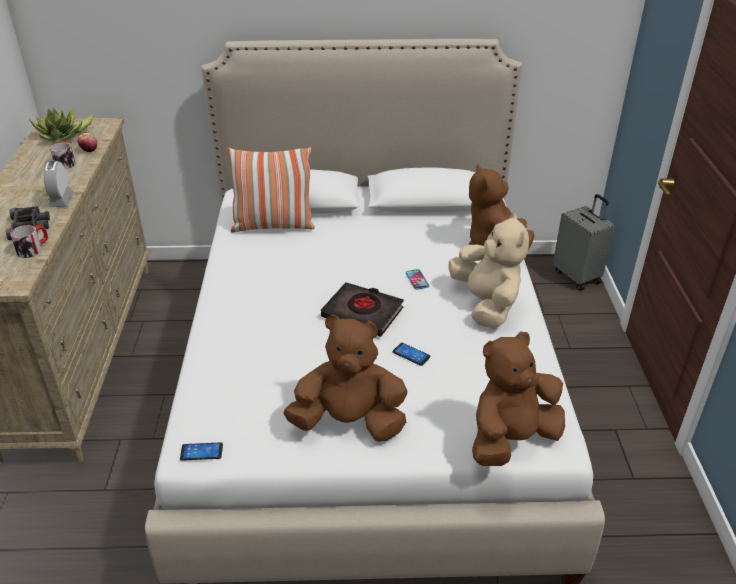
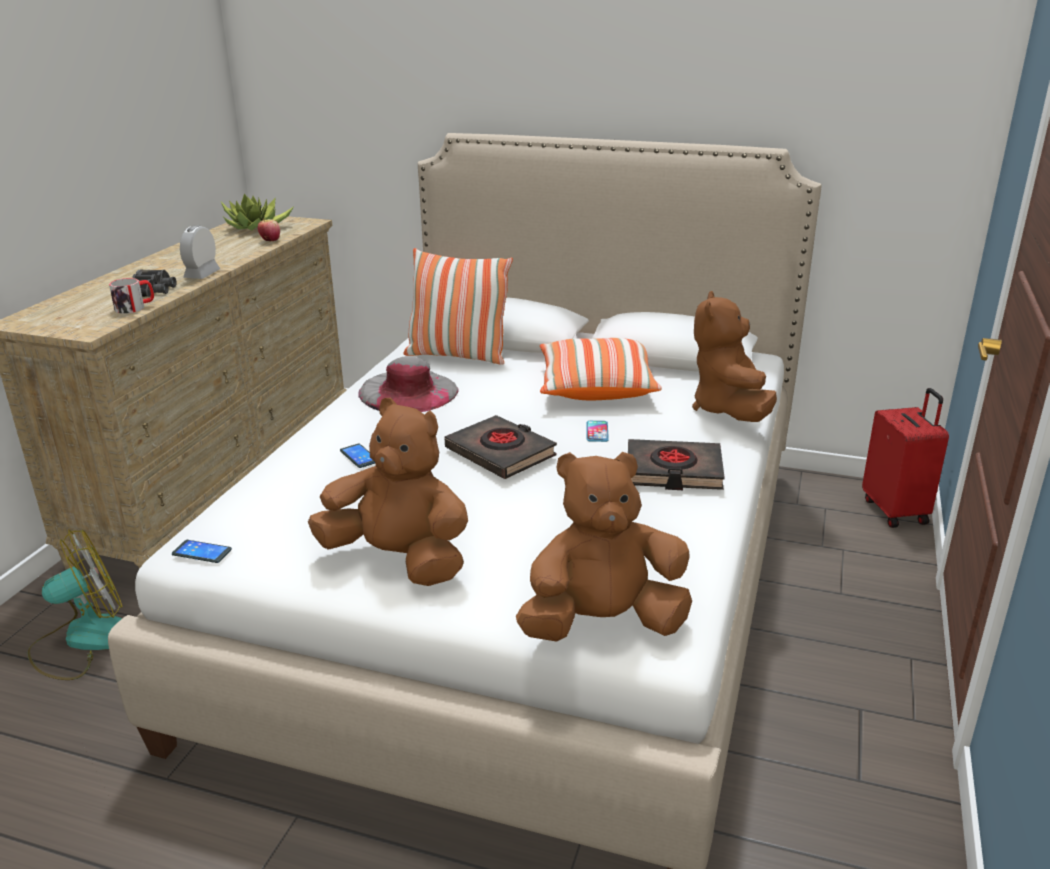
camera: 20 degrees right, 10 degrees down
(55, 521) = (83, 640): none -> fan
(66, 162) = (237, 247): mug -> none
(258, 268) = (408, 391): none -> grey hat
(392, 238) = (595, 387): none -> pillow
(411, 354) = (532, 505): phone -> phone (359, 456)
(486, 304) = (673, 471): beige plush toy -> black book
(577, 276) = (896, 511): grey suitcase -> red suitcase

